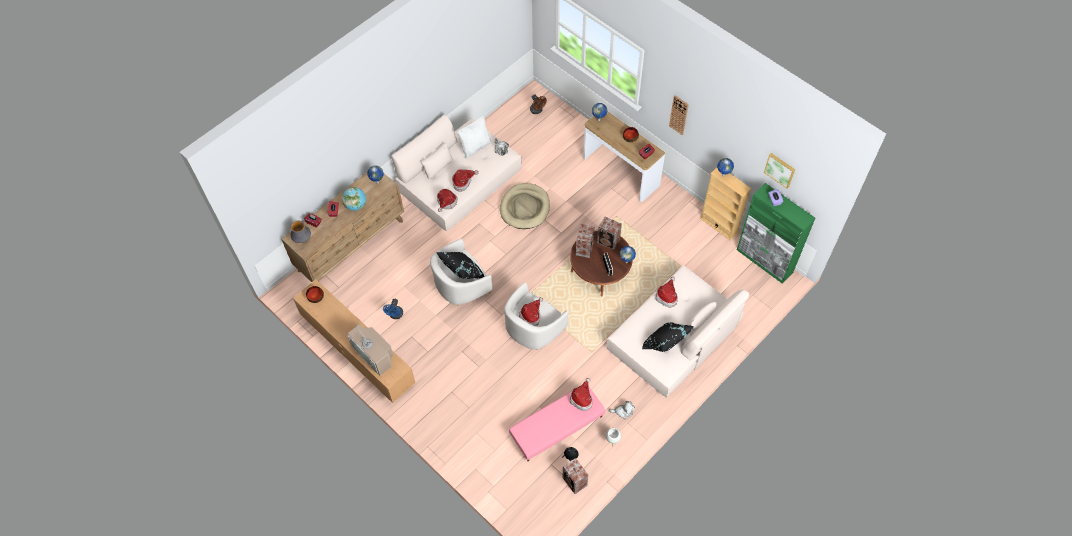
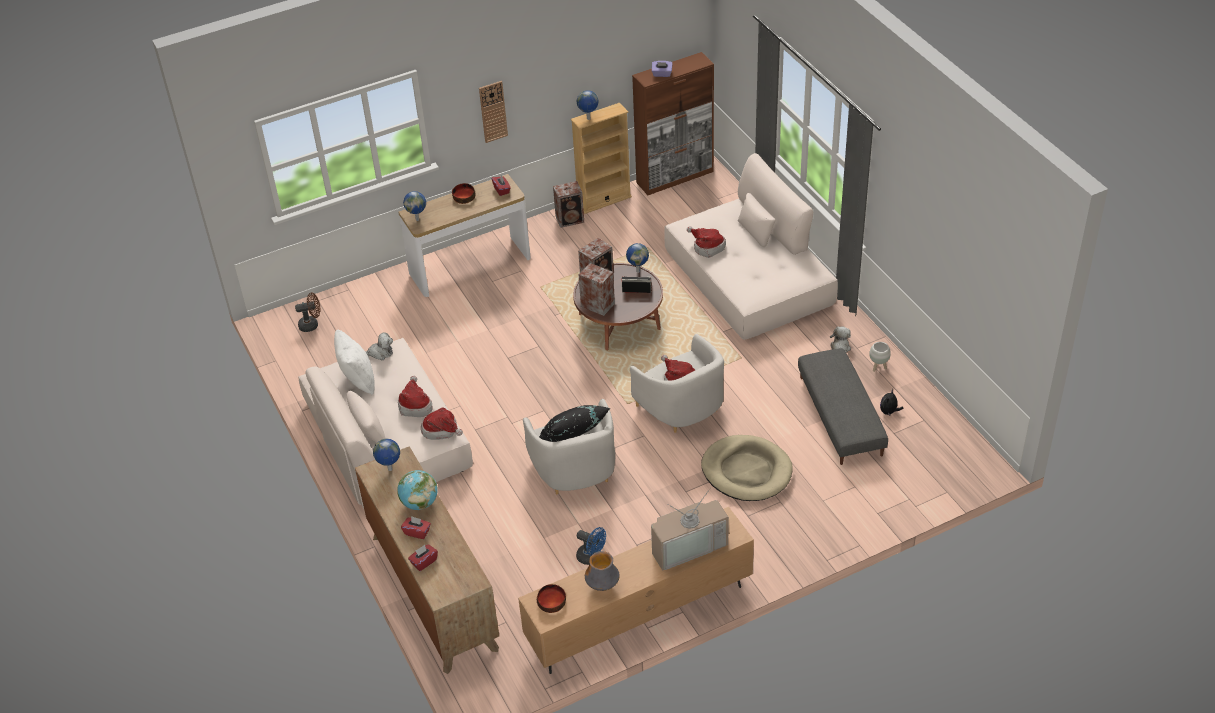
camera: 70 degrees left, 15 degrees down
(302, 239) = (450, 582): vase -> vase (602, 586)
(525, 208) = (476, 374): beige dog bed -> beige dog bed (746, 471)
(557, 427) = (840, 415): pink ottoman -> grey ottoman
(575, 482) = (926, 416): speaker -> speaker (570, 219)
(582, 398) = (821, 364): hat -> none
(665, 344) = (776, 265): black pillow -> none
(764, 261) = (675, 177): green cabinet -> brown cabinet
(780, 169) = (639, 39): picture -> none

